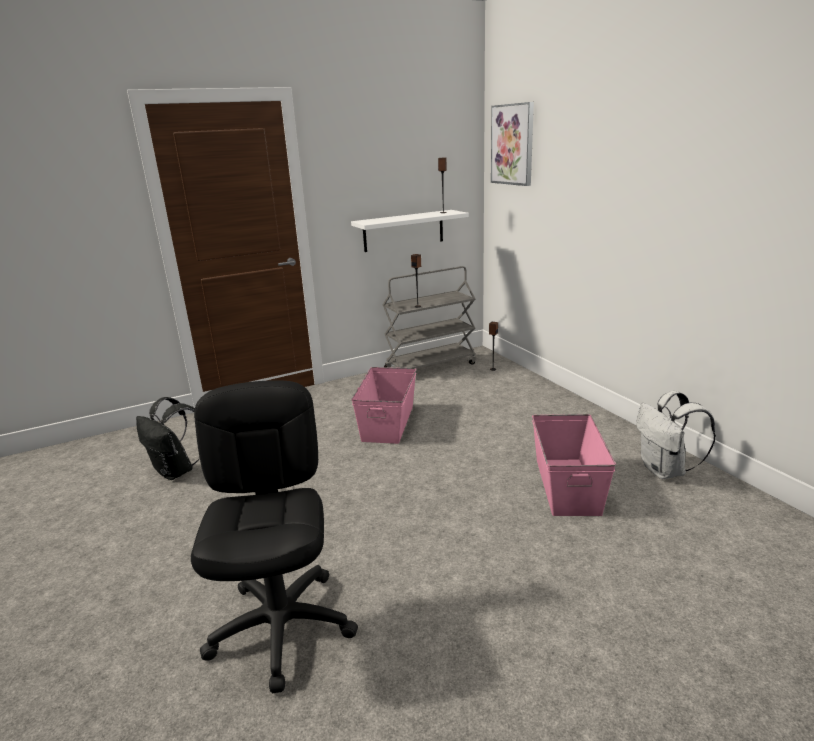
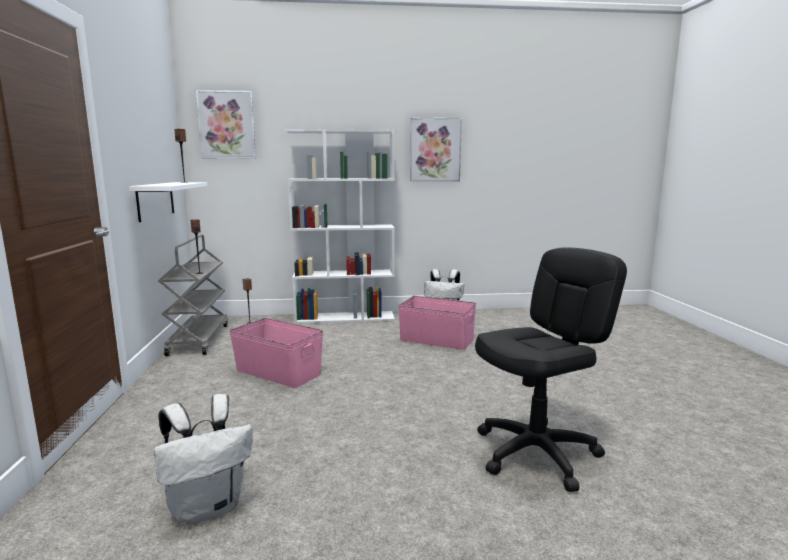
camera: 70 degrees left, 10 degrees down
(177, 471) = (208, 507): black backpack -> white backpack
(282, 626) = (537, 453): black office chair -> black office chair turned 135 degrees clockwise
(571, 406) = (345, 317): none -> white bookcase
(734, 188) = (435, 150): none -> picture

